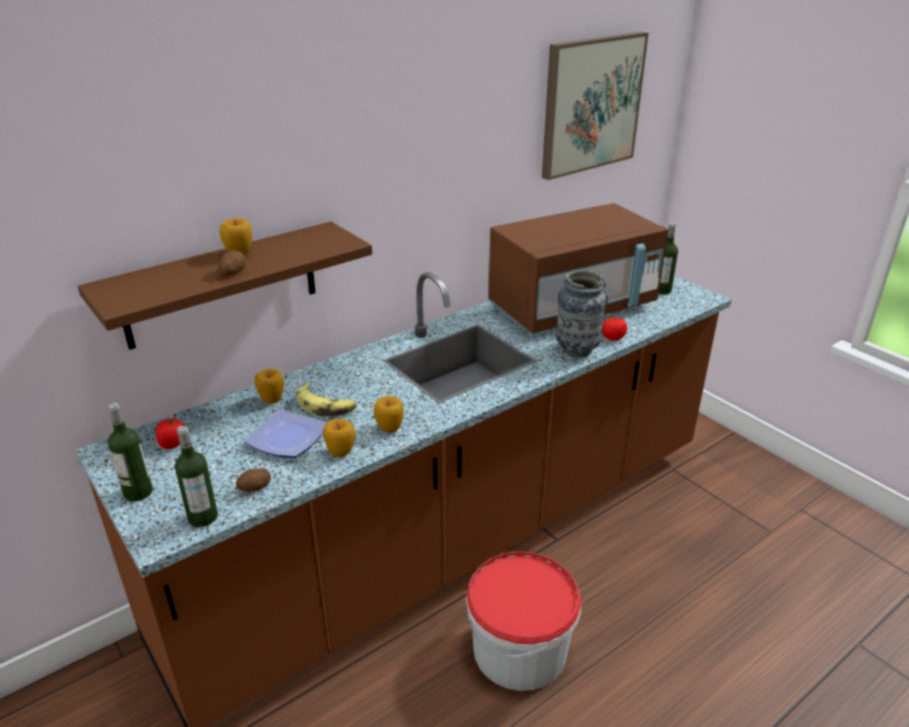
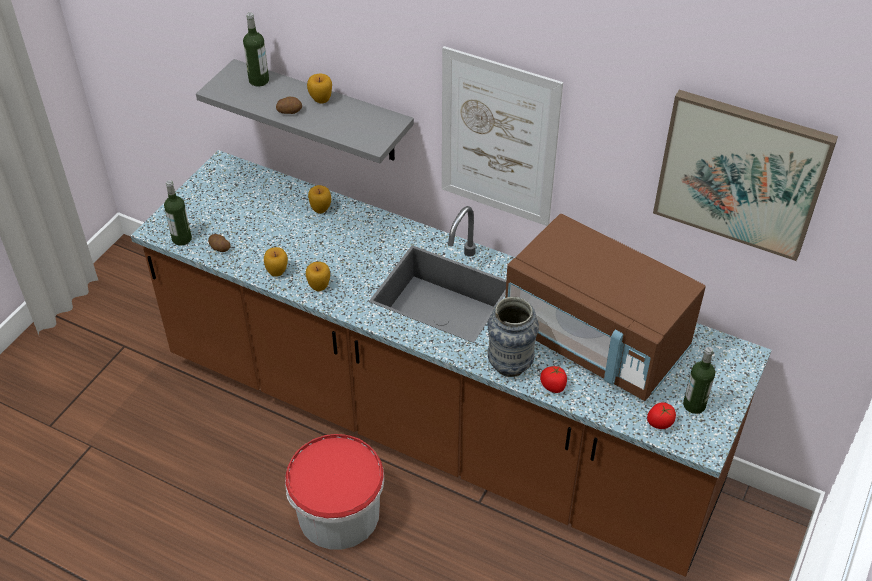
camera: 65 degrees right, 15 degrees up
(138, 492) = (191, 199): bottle -> bottle (259, 80)
(172, 443) = (245, 188): tomato -> tomato (659, 423)
(221, 285) = (323, 111): brown shelf -> grey shelf
(289, 438) = (279, 239): plate -> none
(325, 406) = (328, 240): banana -> none
(416, 191) = (498, 138): none -> picture

